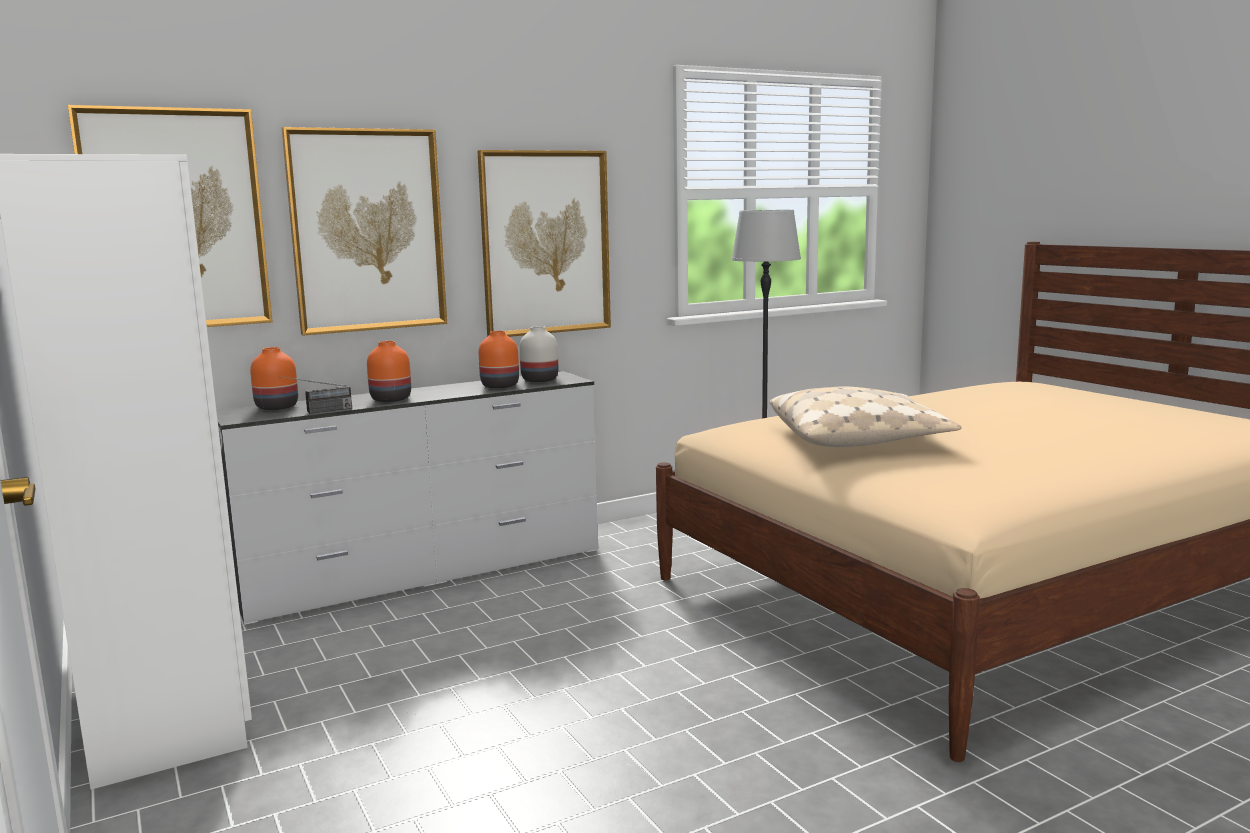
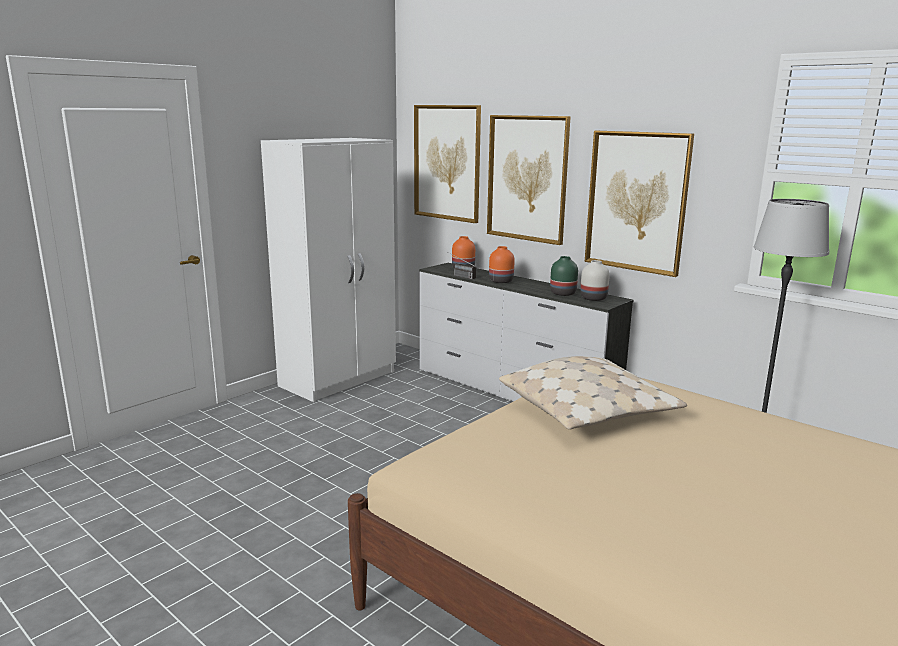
camera: 70 degrees right, 5 degrees up
(499, 386) = (563, 293): orange vase -> green vase

